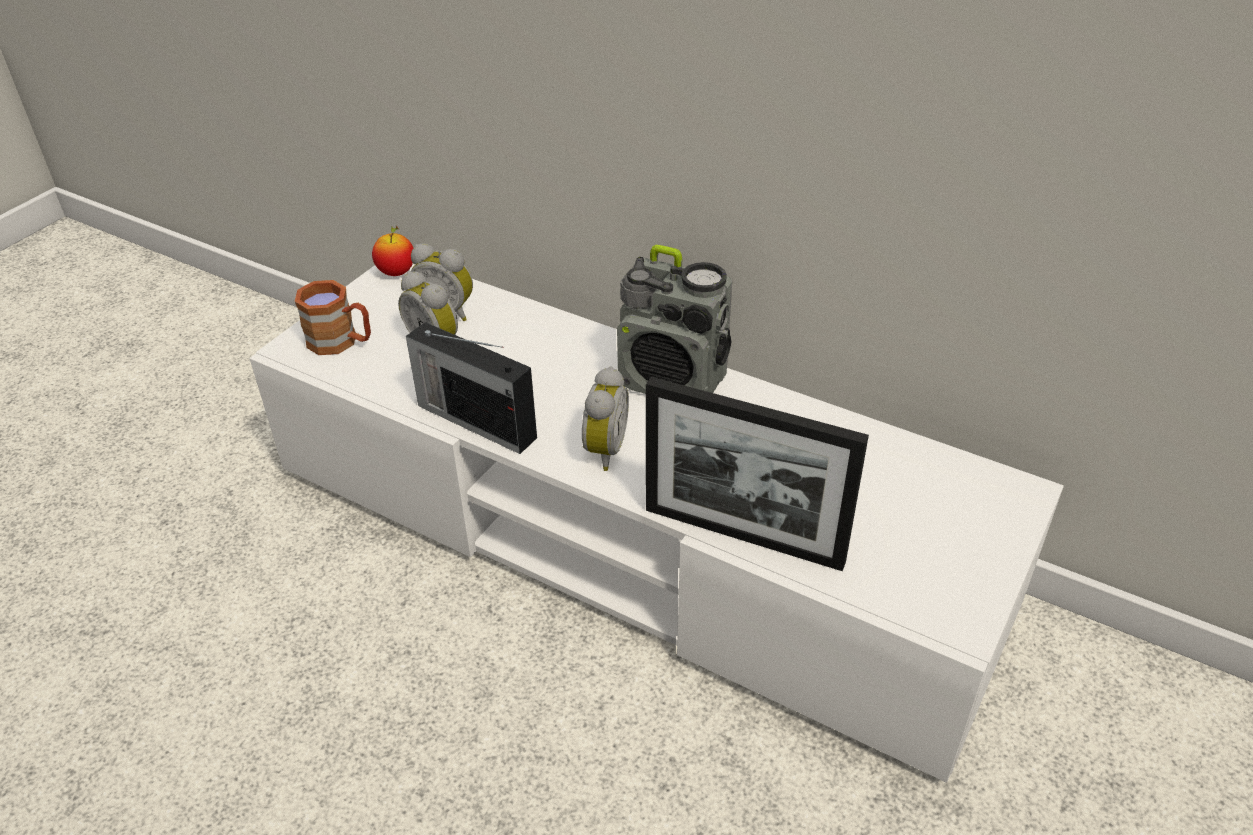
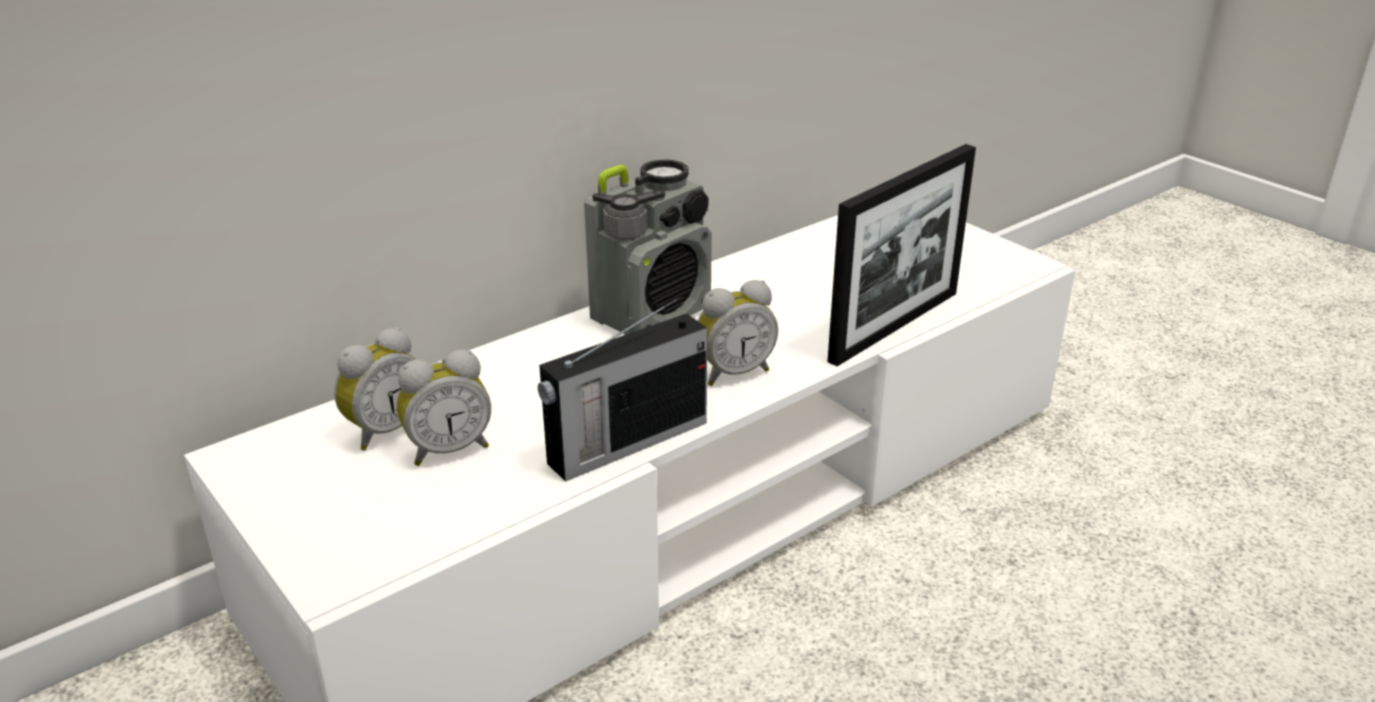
camera: 70 degrees left, 10 degrees down
(341, 342) = (365, 529): brown mug -> none
(396, 272) = (245, 458): apple -> none
(602, 450) = (733, 372): alarm clock -> alarm clock turned 120 degrees clockwise

